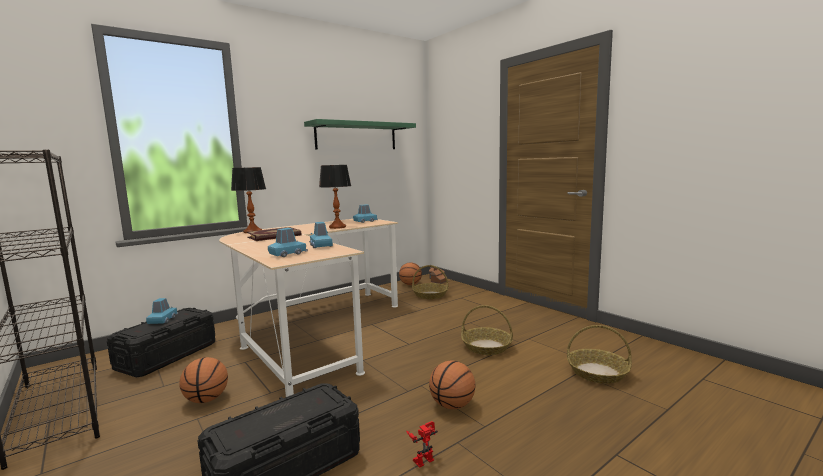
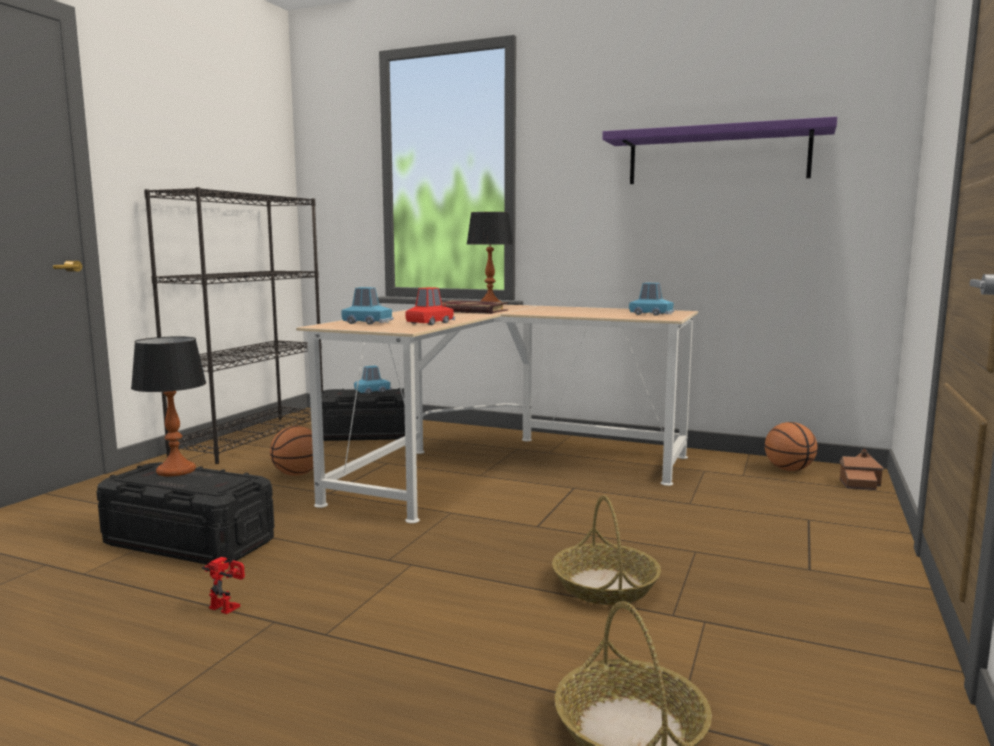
camera: 60 degrees right, 0 degrees up
(321, 246) = (430, 323): blue toy car -> red toy car
(337, 227) = (576, 314): table lamp -> table lamp (175, 471)
(356, 136) = (717, 156): green shelf -> purple shelf
(430, 295) = (769, 494): basket -> none
(452, 405) = (369, 598): basketball -> none

